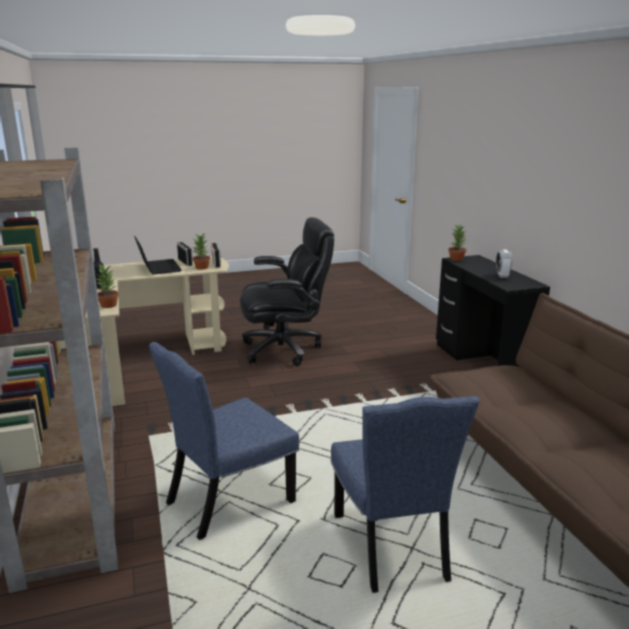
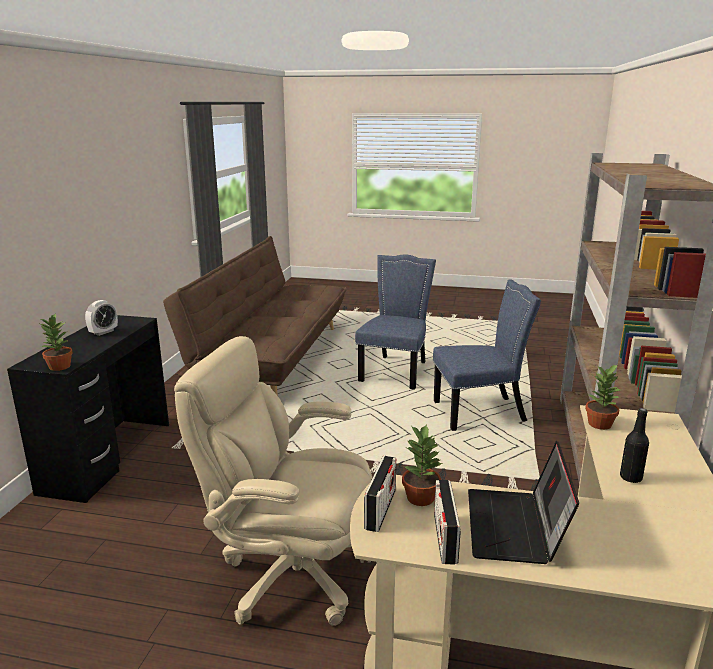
camera: 150 degrees left, 0 degrees up
(285, 350) = (290, 573): black office chair -> beige office chair

